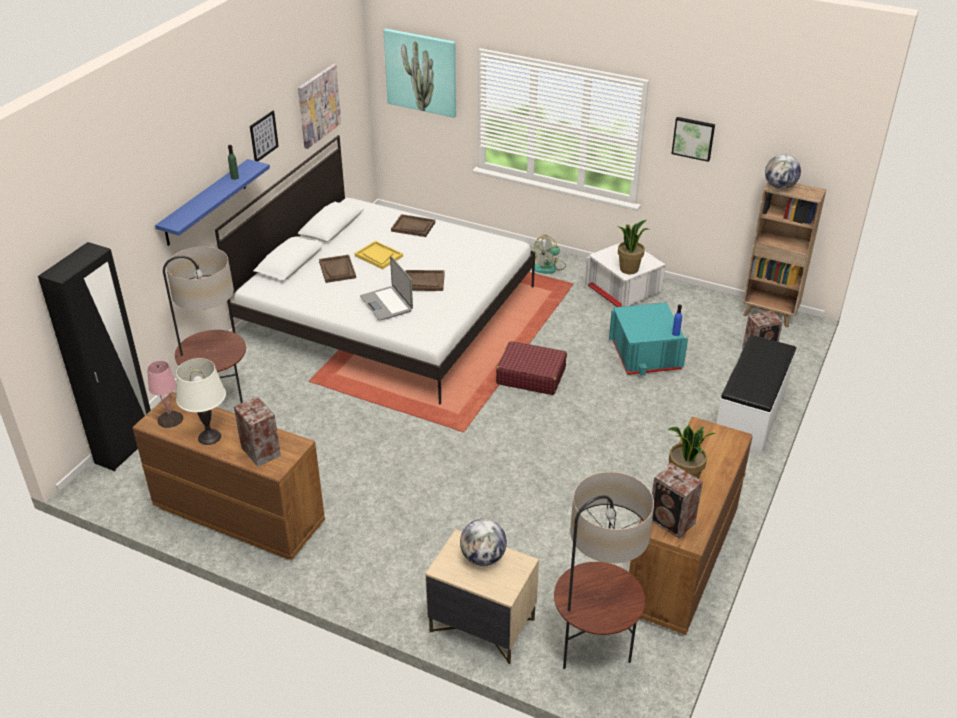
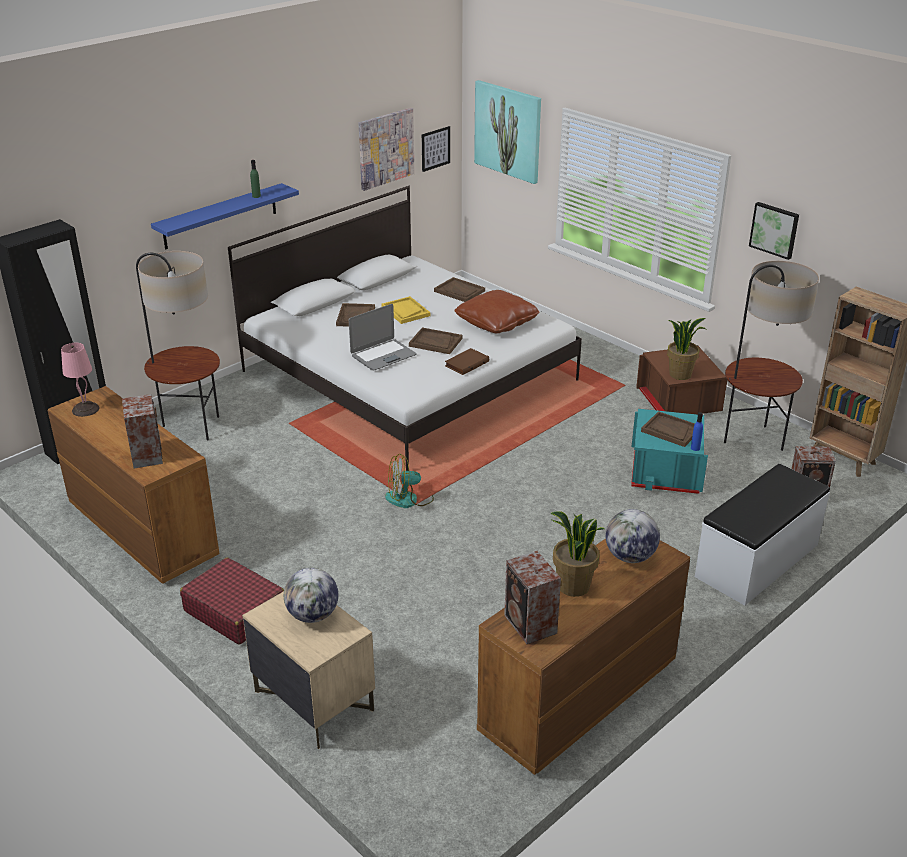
camera: 20 degrees right, 5 degrees down
(209, 437) = (109, 432): white table lamp -> none
(263, 136) = (306, 164): picture -> picture (435, 148)
(386, 304) = (383, 355): laptop -> laptop turned 120 degrees counterclockwise
(462, 297) = (466, 363): none -> brown book
(464, 252) = (496, 323): none -> brown pillow
(530, 376) = (522, 465): red suitcase -> red suitcase (234, 611)
(549, 267) = (607, 364): fan -> fan (409, 498)
(593, 654) = (417, 765): floor lamp -> floor lamp (752, 440)
(622, 291) = (677, 402): white storage box -> brown storage box
(649, 322) = (670, 430): none -> brown tray
(779, 187) = (861, 297): globe -> globe (630, 557)

